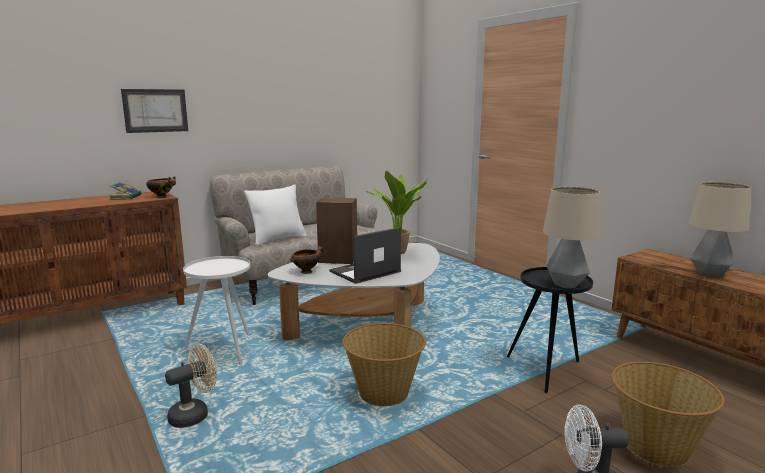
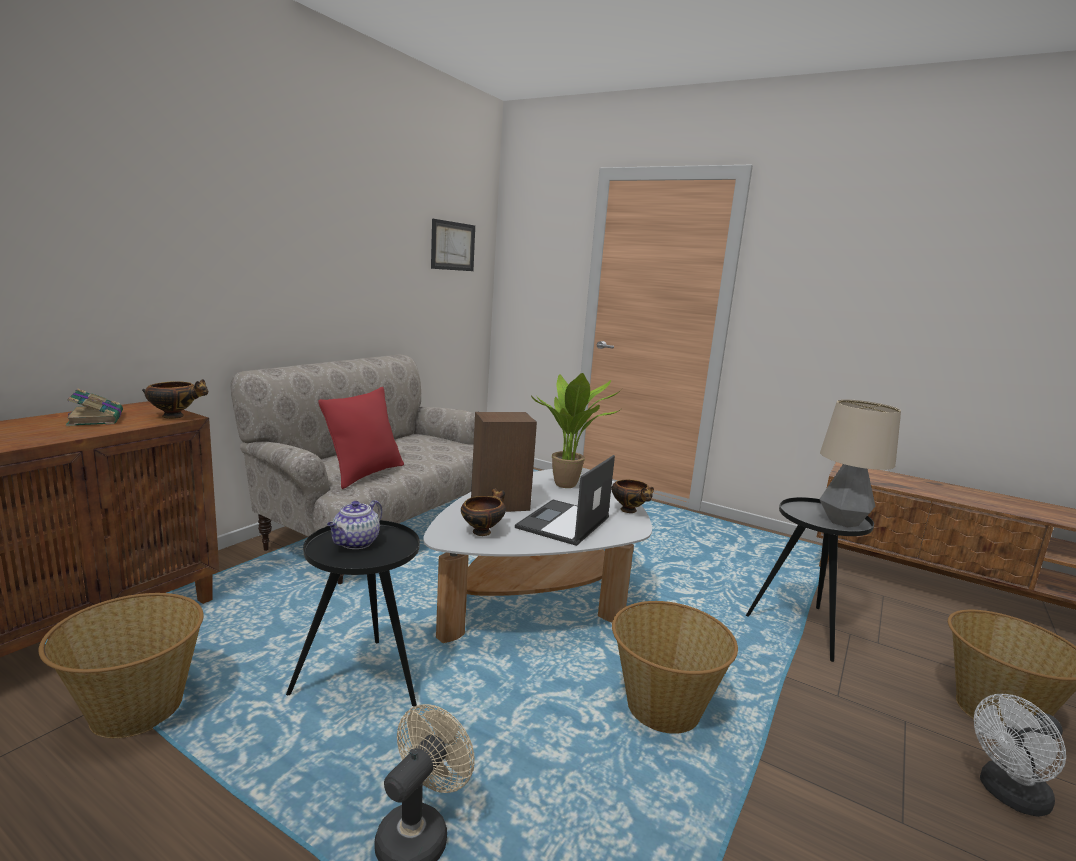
camera: 25 degrees left, 0 degrees up
(117, 344) = (135, 709): none -> basket
(155, 110) = (137, 256): picture -> picture (452, 246)
(215, 266) = (355, 543): none -> teapot
(224, 351) = (362, 684): white side table -> black side table
(278, 239) = (365, 474): white pillow -> red pillow
(422, 269) = (630, 511): none -> bowl
(710, 274) = (935, 491): table lamp -> none

